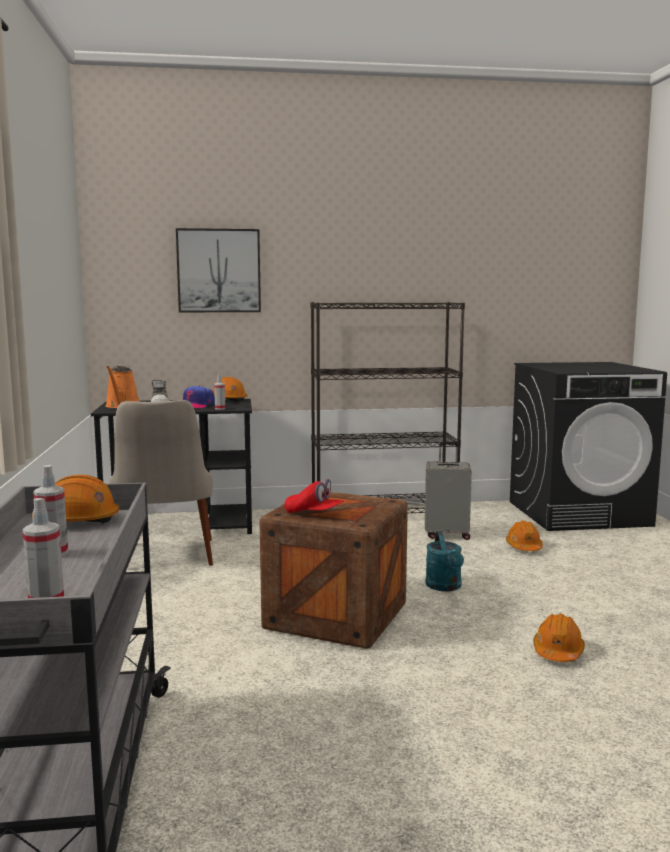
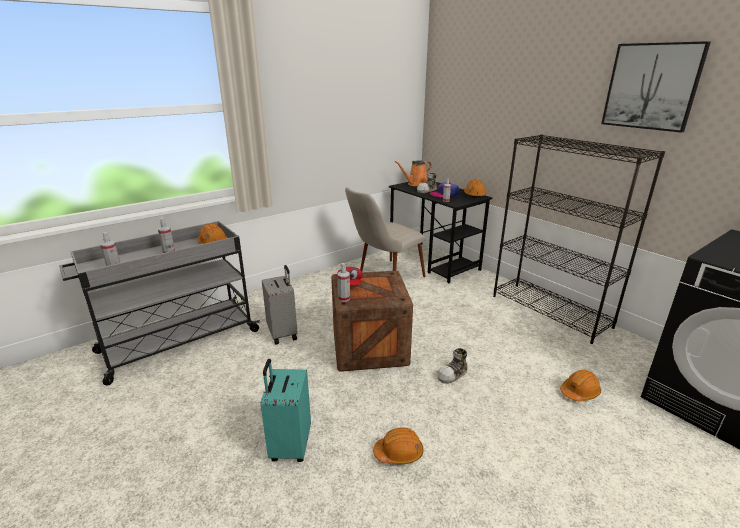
camera: 60 degrees right, 15 degrees up
(219, 271) = (489, 103): picture -> picture (651, 86)
(350, 523) = (344, 298): none -> spray bottle
(445, 587) = (453, 374): turquoise watering can -> shoe
(447, 534) = (550, 348): grey suitcase -> grey suitcase (283, 333)
(500, 720) = (289, 445): none -> turquoise suitcase

